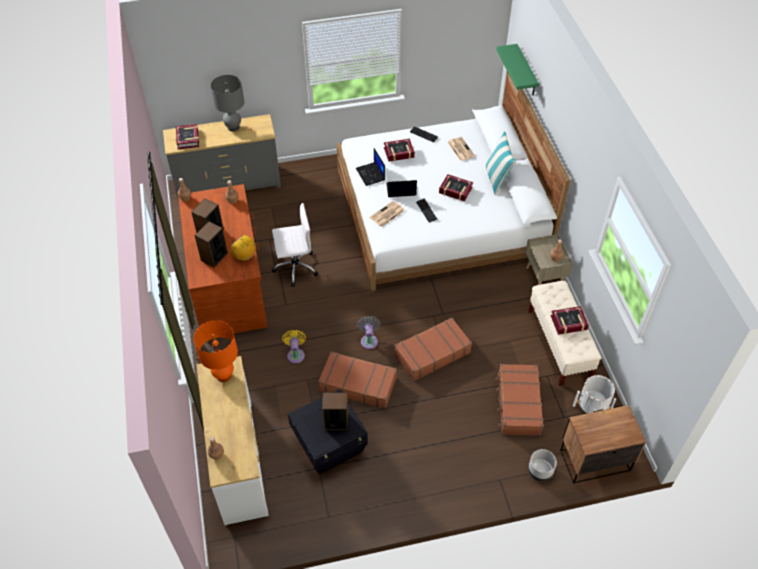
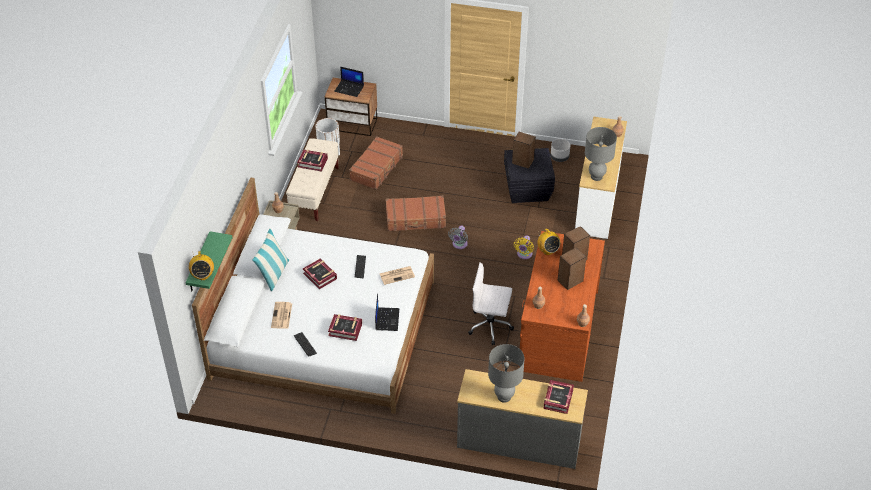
camera: 155 degrees left, 5 degrees down
(224, 375) = (596, 176): orange table lamp -> grey table lamp
(358, 384) = (486, 218): brown suitcase -> none
(400, 190) = (369, 294): laptop -> laptop (349, 88)
(508, 51) = (203, 275): none -> radio
(540, 471) = (393, 130): grey planter -> grey planter (559, 157)

